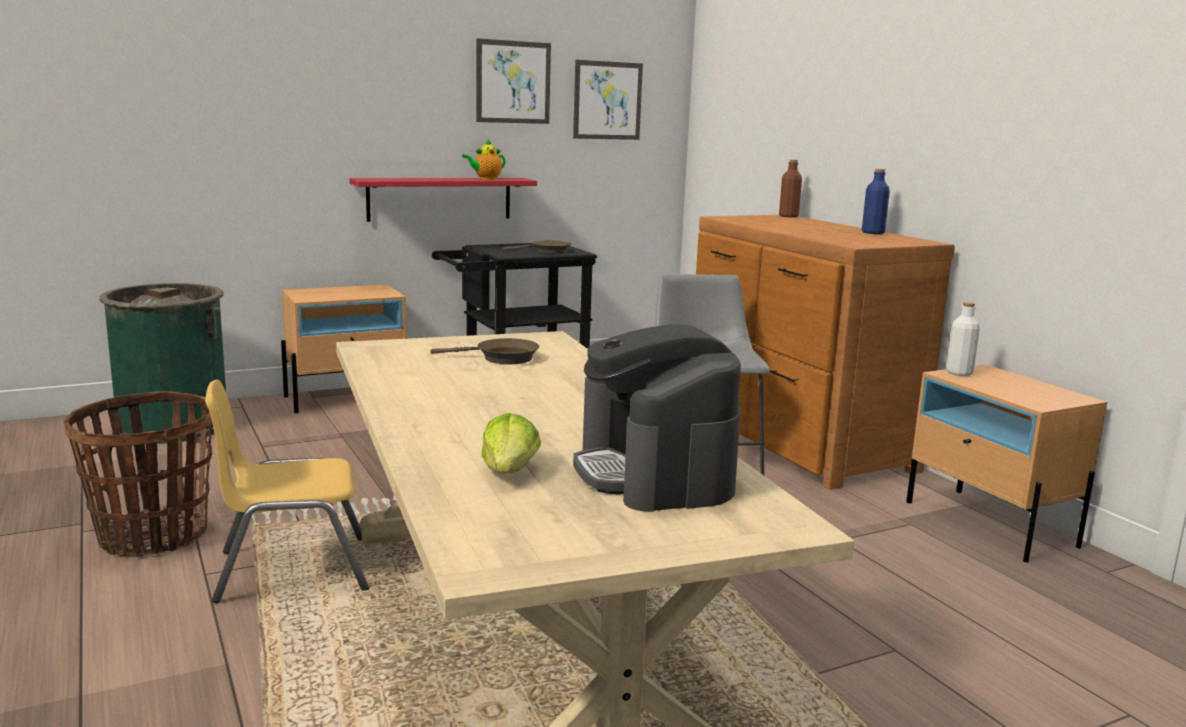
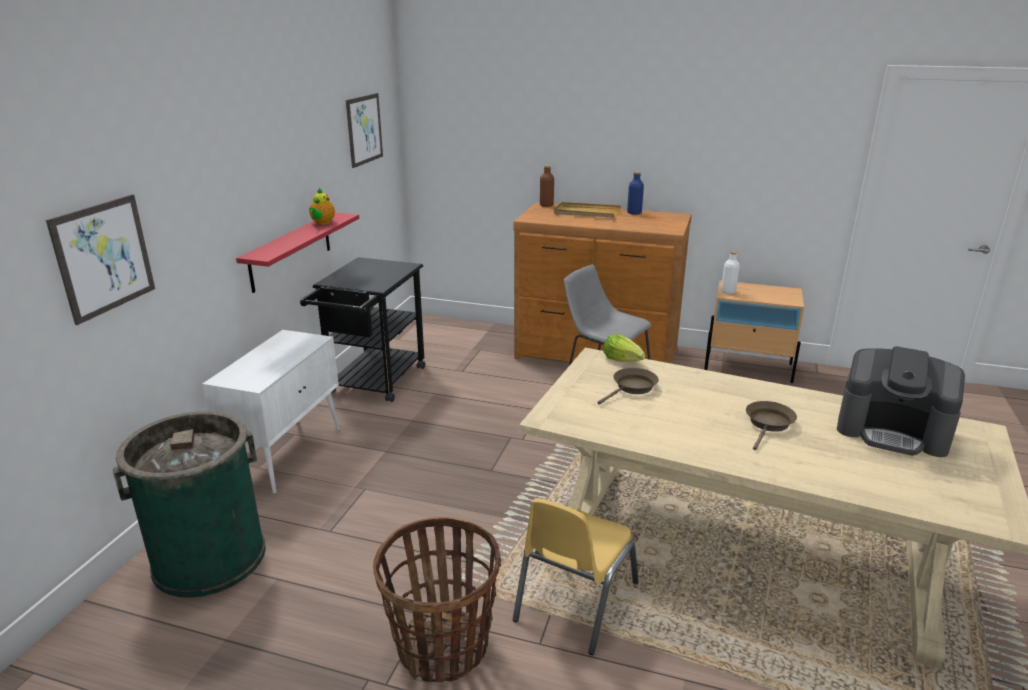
camera: 45 degrees left, 10 degrees up
(347, 398) = (287, 454): beige nightstand -> white cabinet
(510, 472) = (866, 466): lettuce -> lettuce (623, 360)
(513, 82) = (317, 131): picture -> picture (104, 257)
(547, 251) = (388, 272): brown frying pan -> brown frying pan (768, 424)
(810, 224) = (586, 213): none -> beige tray

